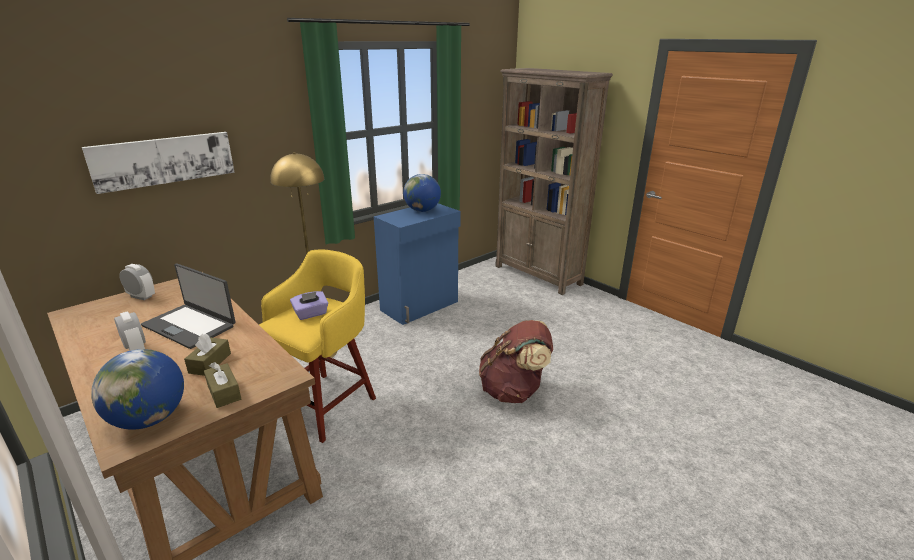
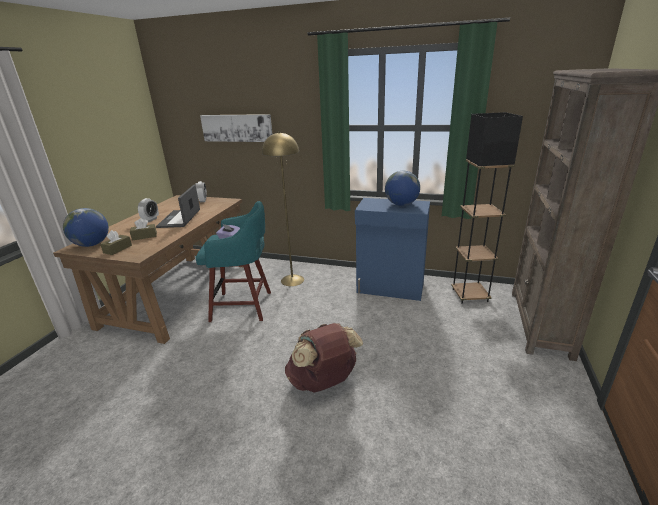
camera: 60 degrees right, 0 degrees up
(326, 404) = (244, 306): yellow stool -> turquoise stool
(477, 280) = (469, 295): none -> black floor lamp

